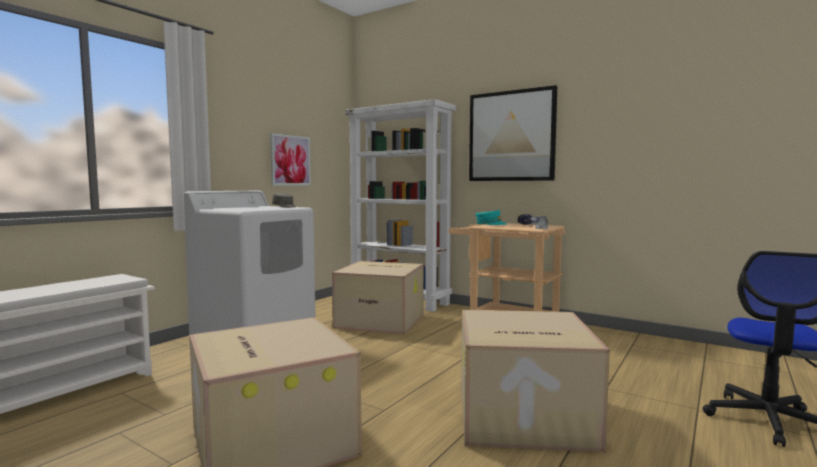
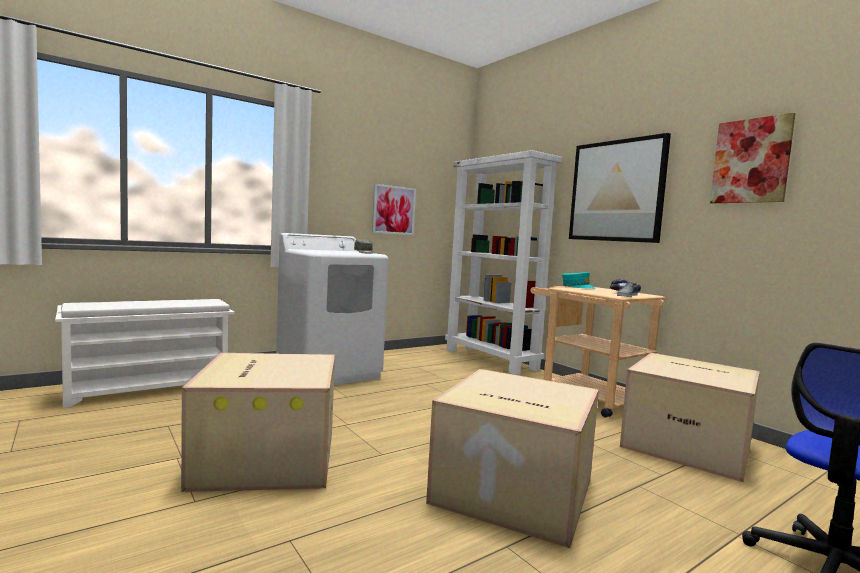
camera: 20 degrees right, 0 degrees up
(382, 320) = (455, 375): cardboard box -> cardboard box (688, 445)
(626, 110) = (751, 161): none -> picture

